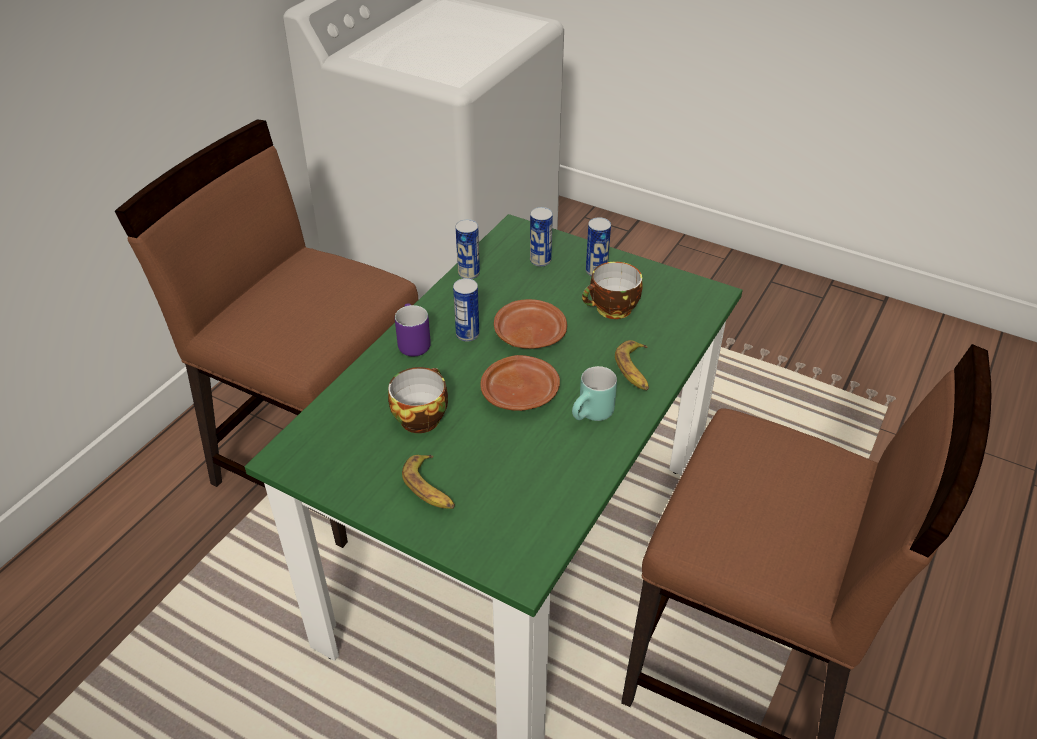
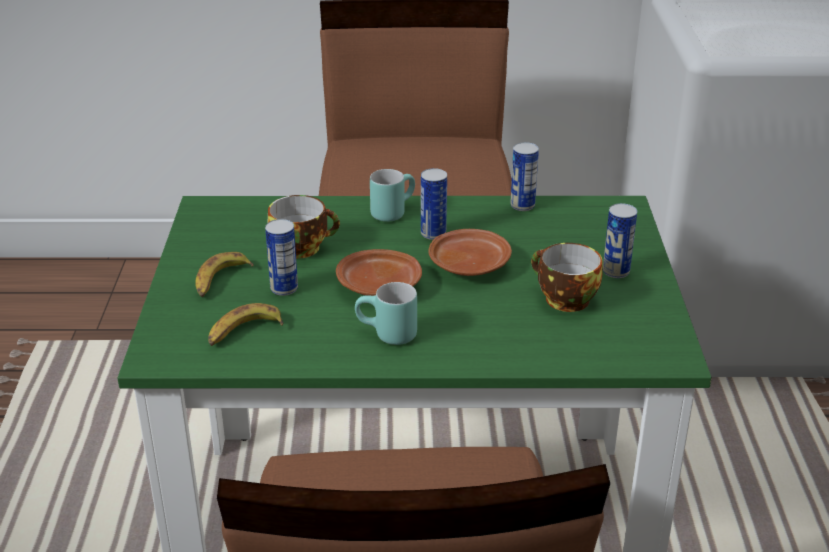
camera: 60 degrees right, 10 degrees down
(410, 342) = (392, 211): purple mug -> turquoise mug
(540, 260) = (591, 235): can -> can (284, 288)
(635, 370) = (481, 341): banana -> banana (244, 332)

